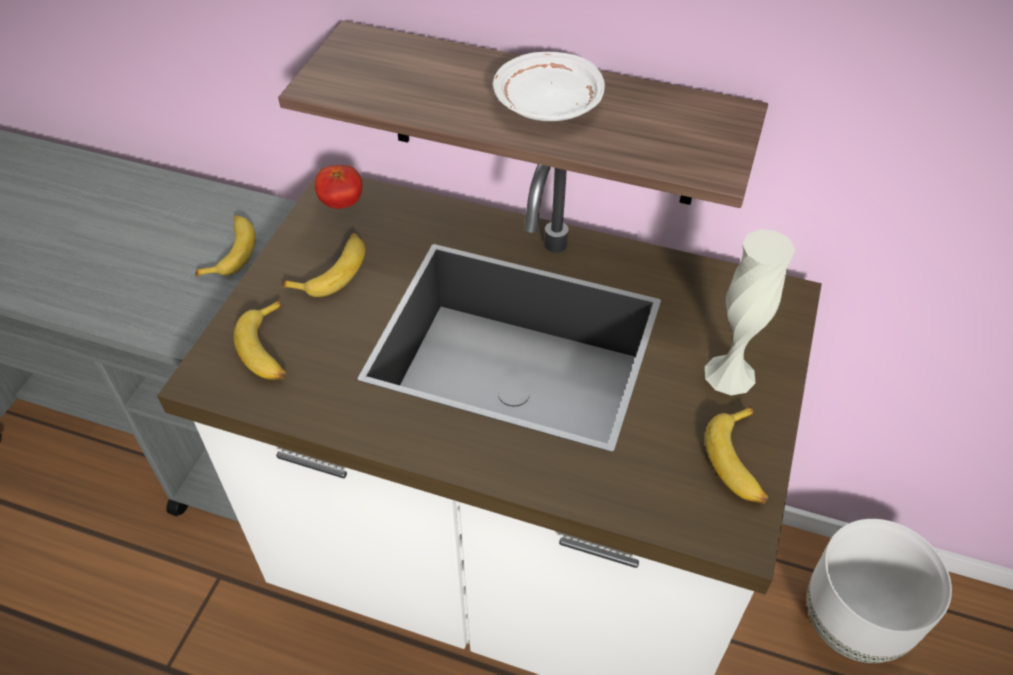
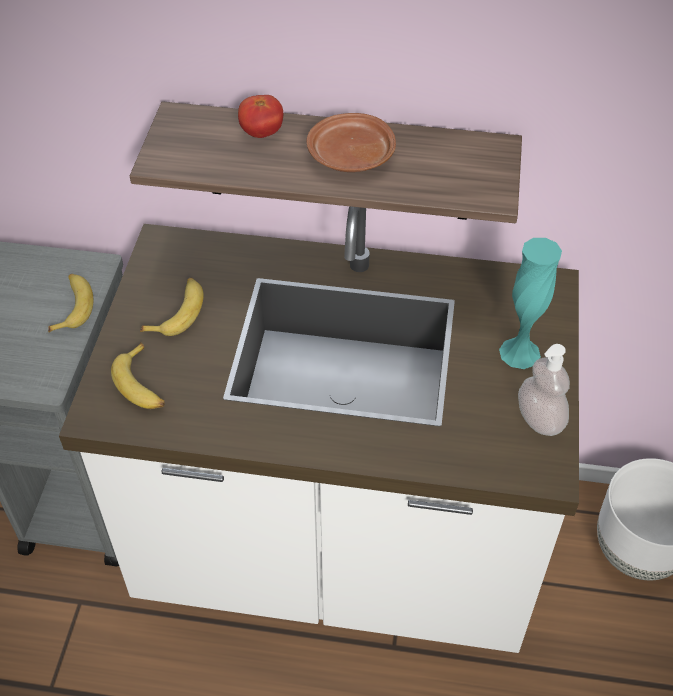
camera: 10 degrees left, 0 degrees up
(342, 203) = (170, 252): tomato -> tomato (261, 133)
(547, 104) = (350, 156): white plate -> brown plate
(729, 374) = (519, 353): white vase -> turquoise vase
(740, 462) = (539, 419): banana -> soap dispenser

